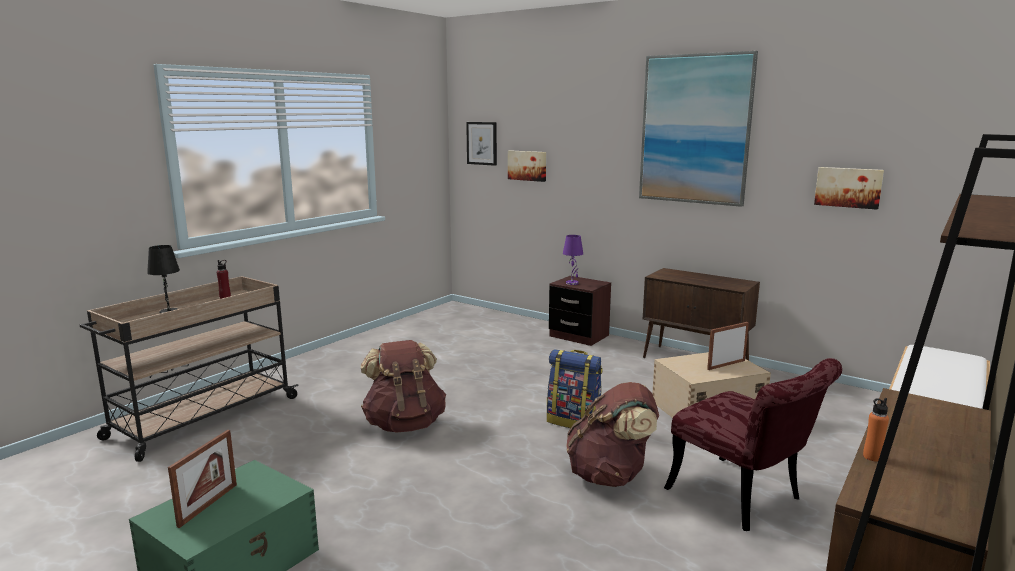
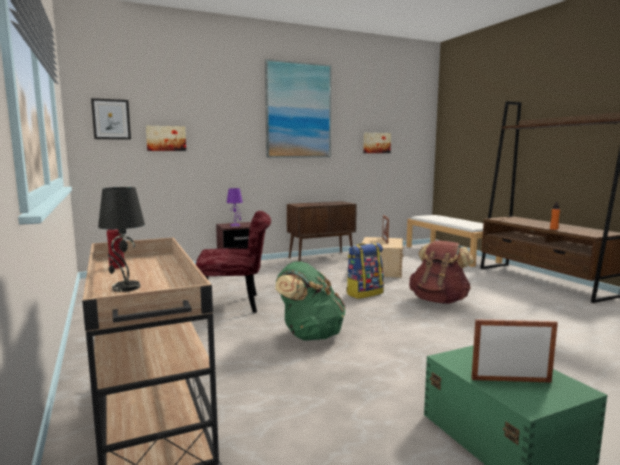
camera: 60 degrees left, 5 degrees down
(208, 505) = (511, 380): picture frame -> picture frame turned 45 degrees counterclockwise
(405, 424) = (310, 335): brown backpack -> green backpack
(744, 499) = (479, 286): red chair -> red chair (236, 304)

